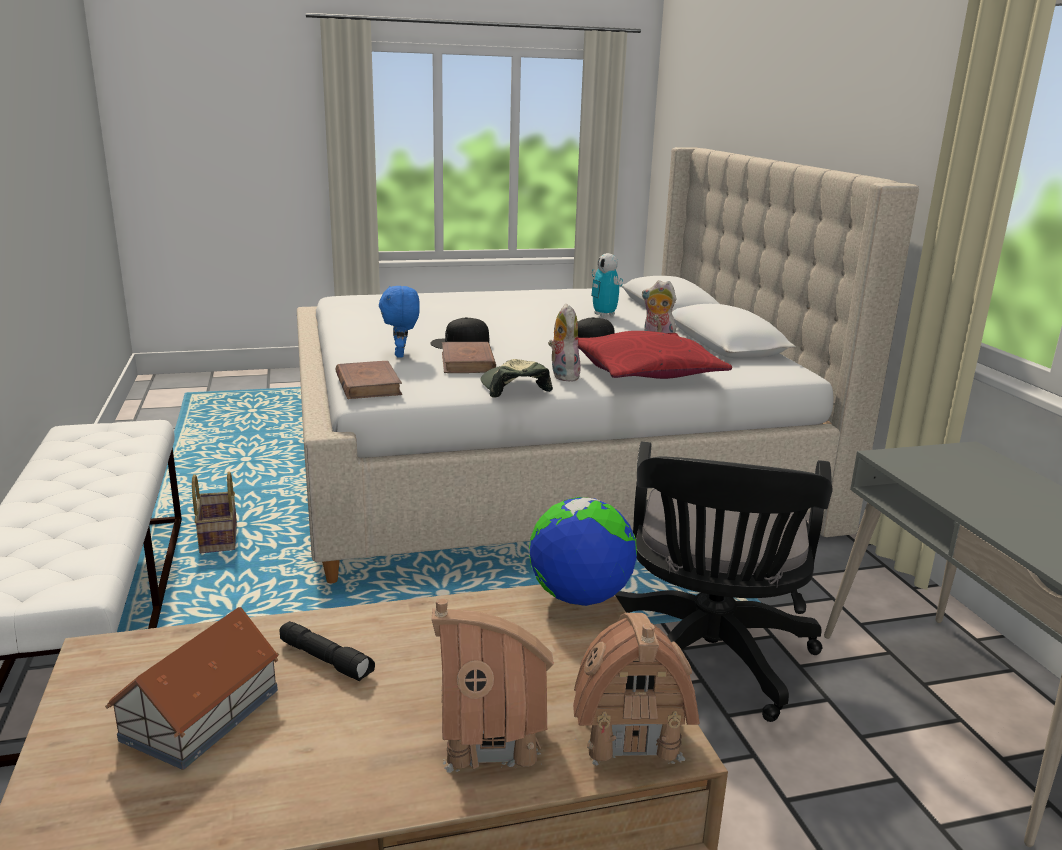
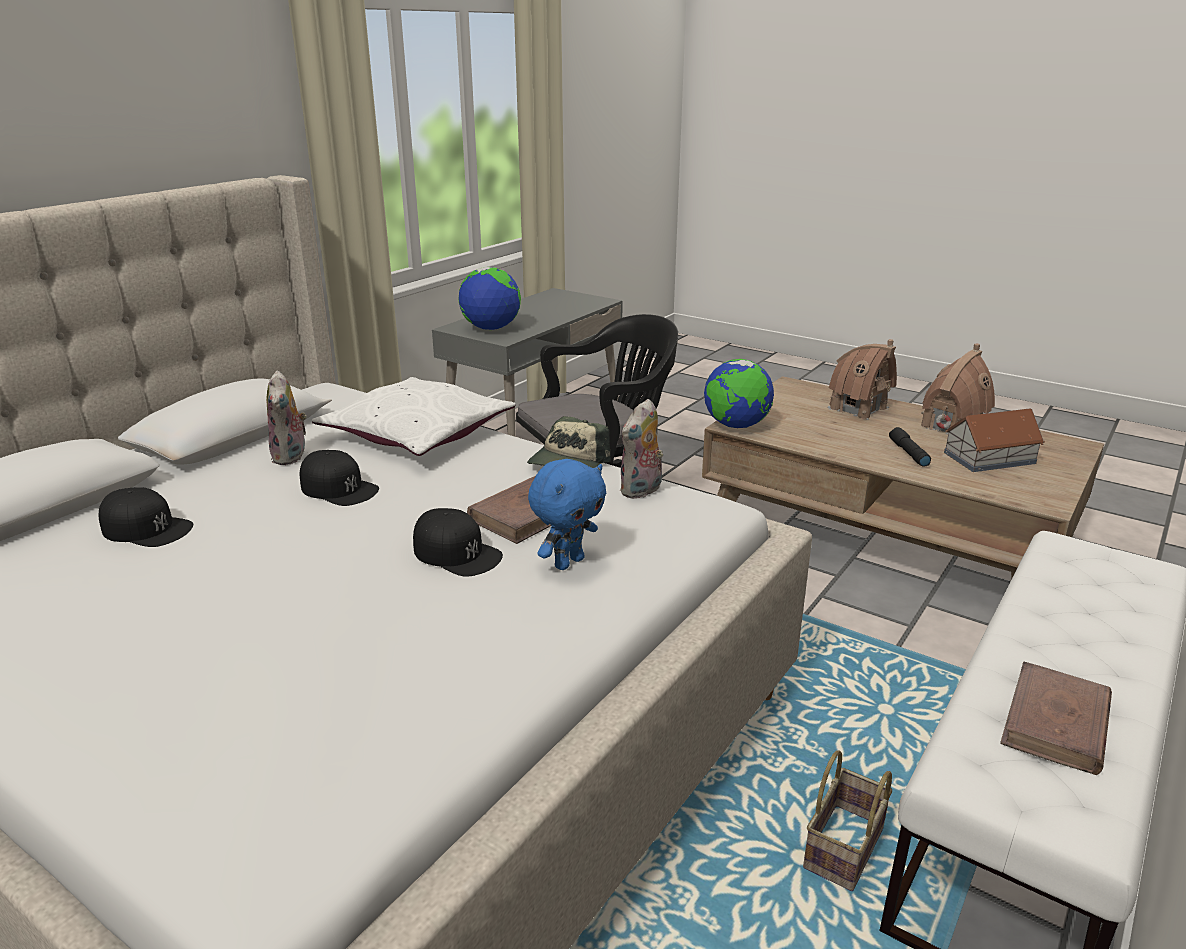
camera: 130 degrees left, 5 degrees up
(368, 384) = (693, 523): brown book -> brown book (1056, 723)
(562, 375) = (492, 458): plush toy -> plush toy (642, 491)
(604, 315) = (147, 528): toy robot -> black cap
(629, 732) = (800, 391): toy house -> toy house (950, 426)
(645, 372) = (417, 433): red pillow -> white pillow
(951, 465) = (491, 328): none -> globe

